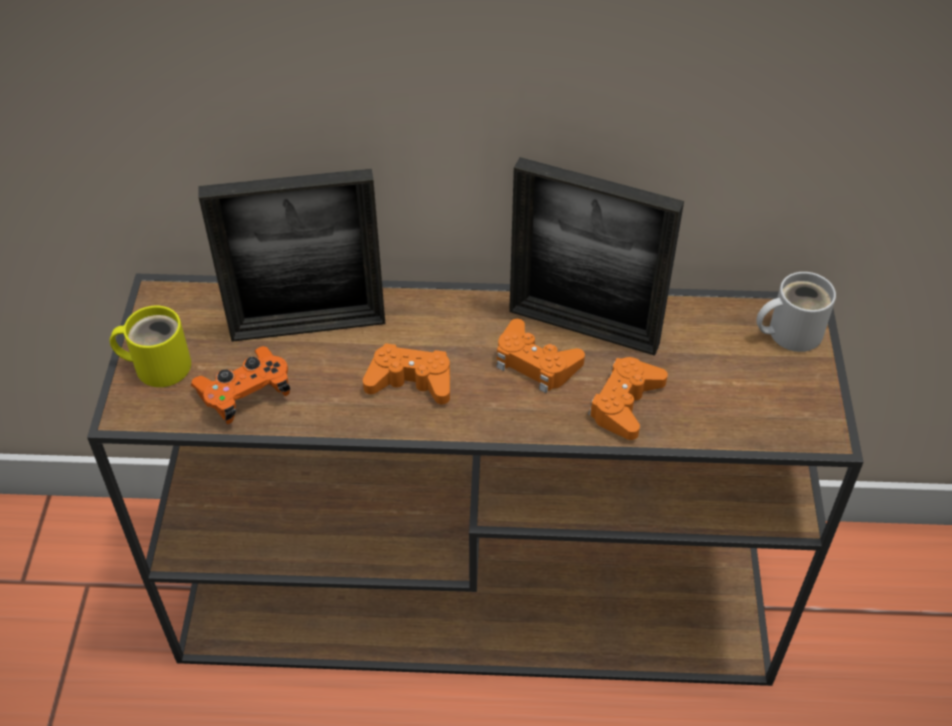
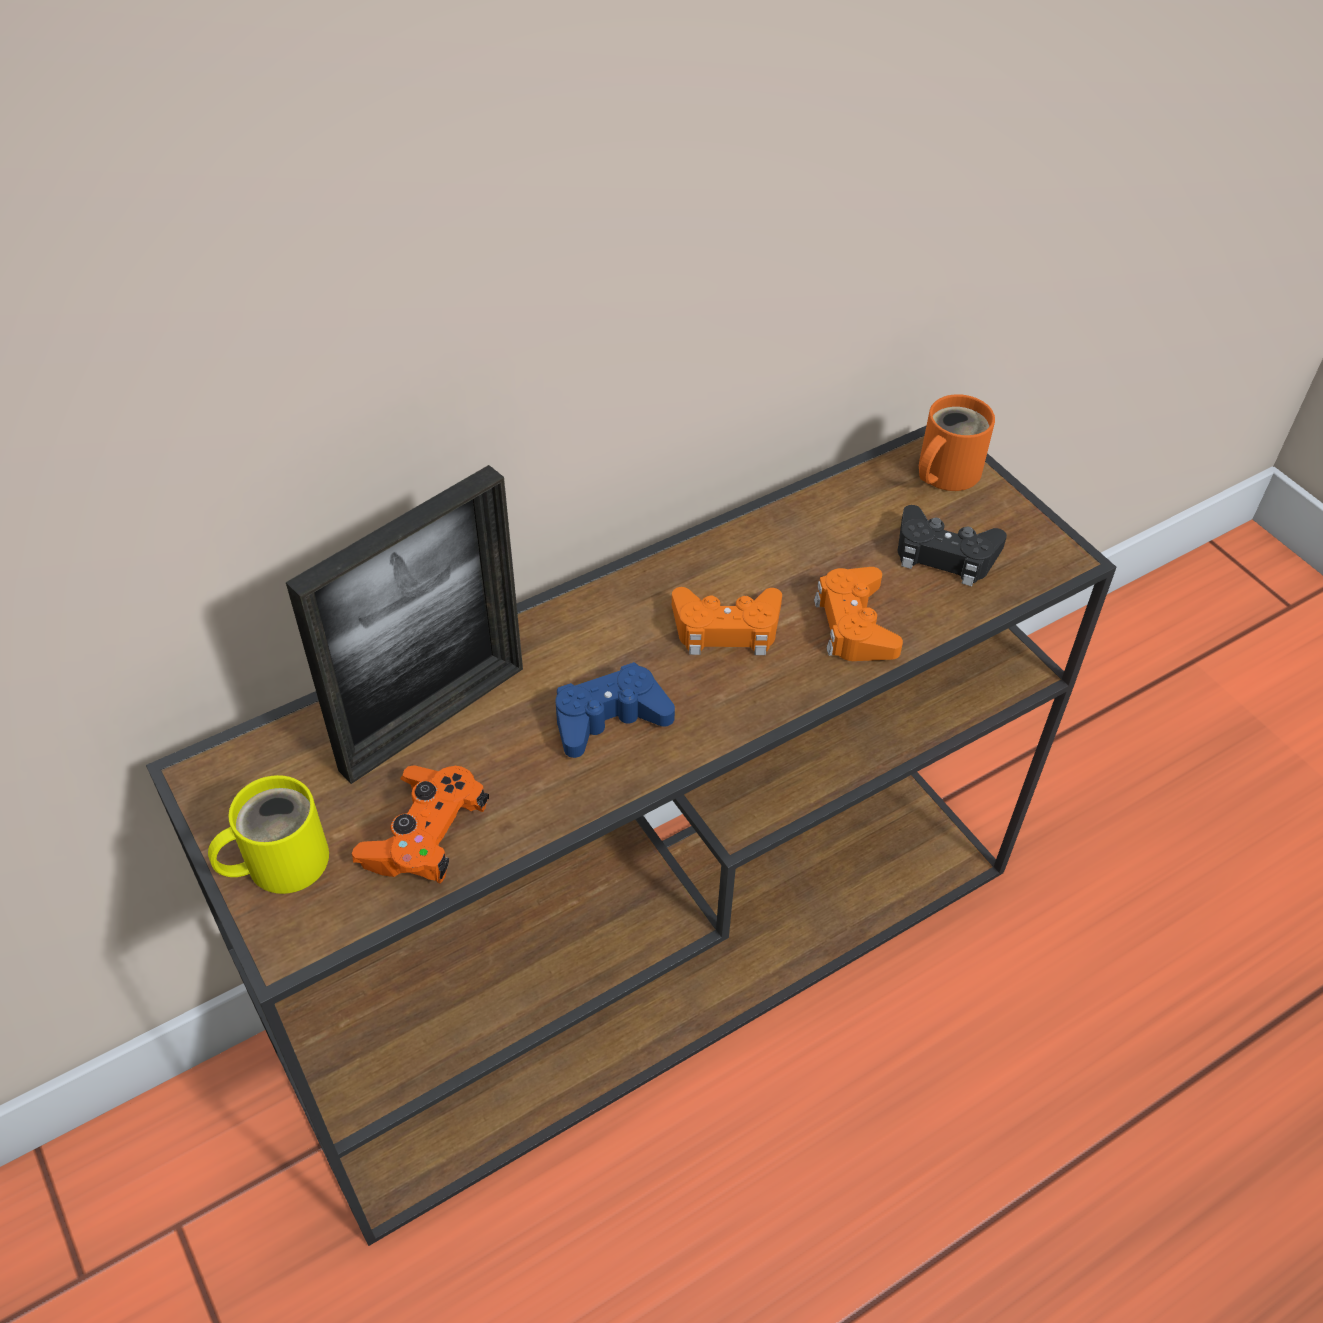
camera: 35 degrees left, 0 degrees up
(411, 381) = (609, 718): orange game controller -> blue game controller
(583, 328) = (743, 566): picture frame -> none
(736, 388) = (944, 554): none -> black game controller
(789, 331) = (943, 472): white mug -> orange mug

